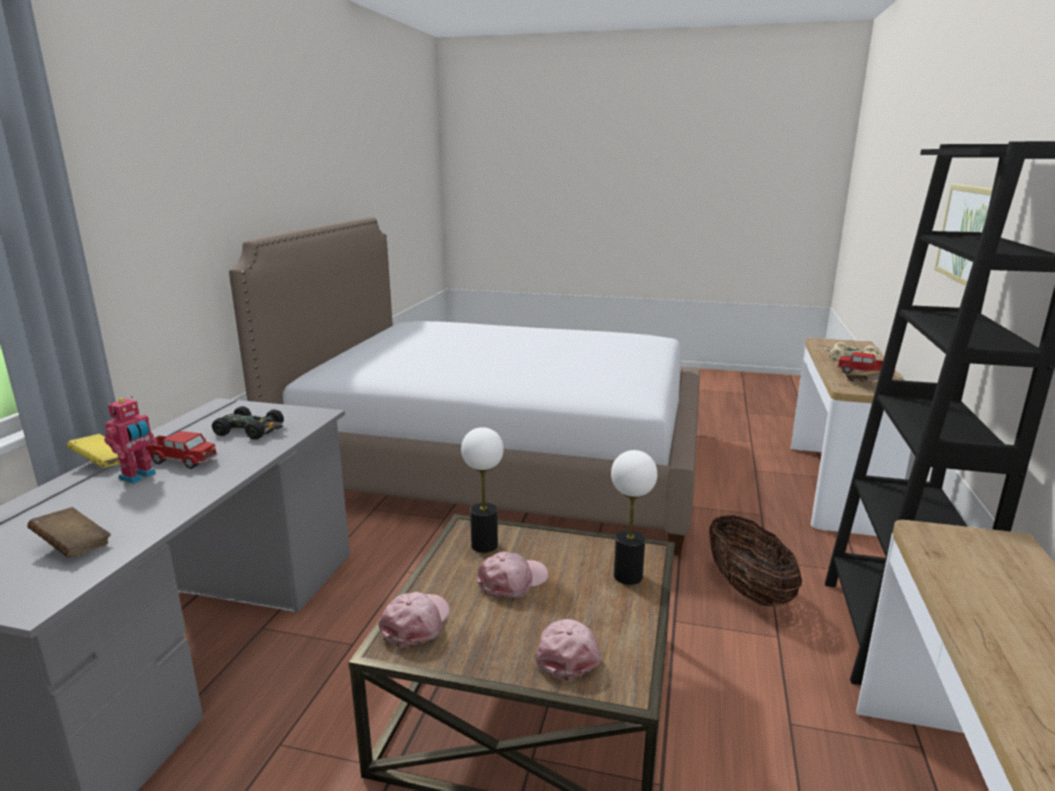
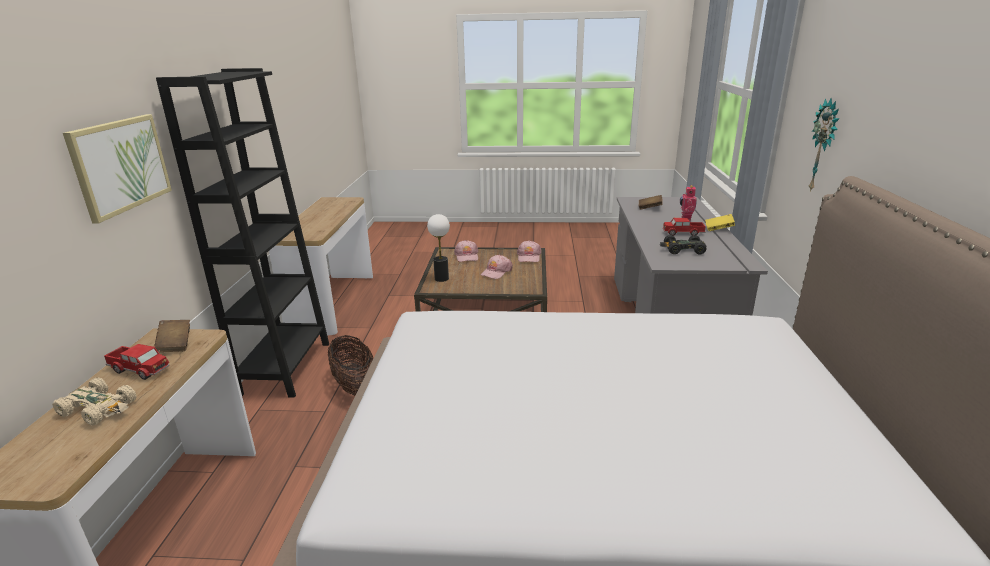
camera: 170 degrees right, 5 degrees up
(155, 244) = (824, 146): none -> wall clock
(484, 545) = (518, 283): table lamp -> none

